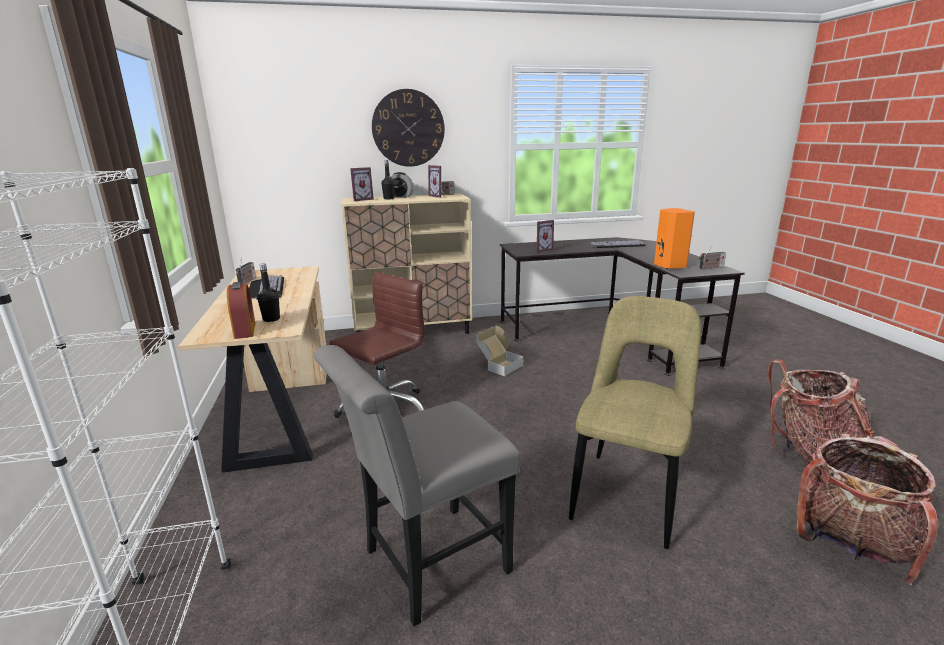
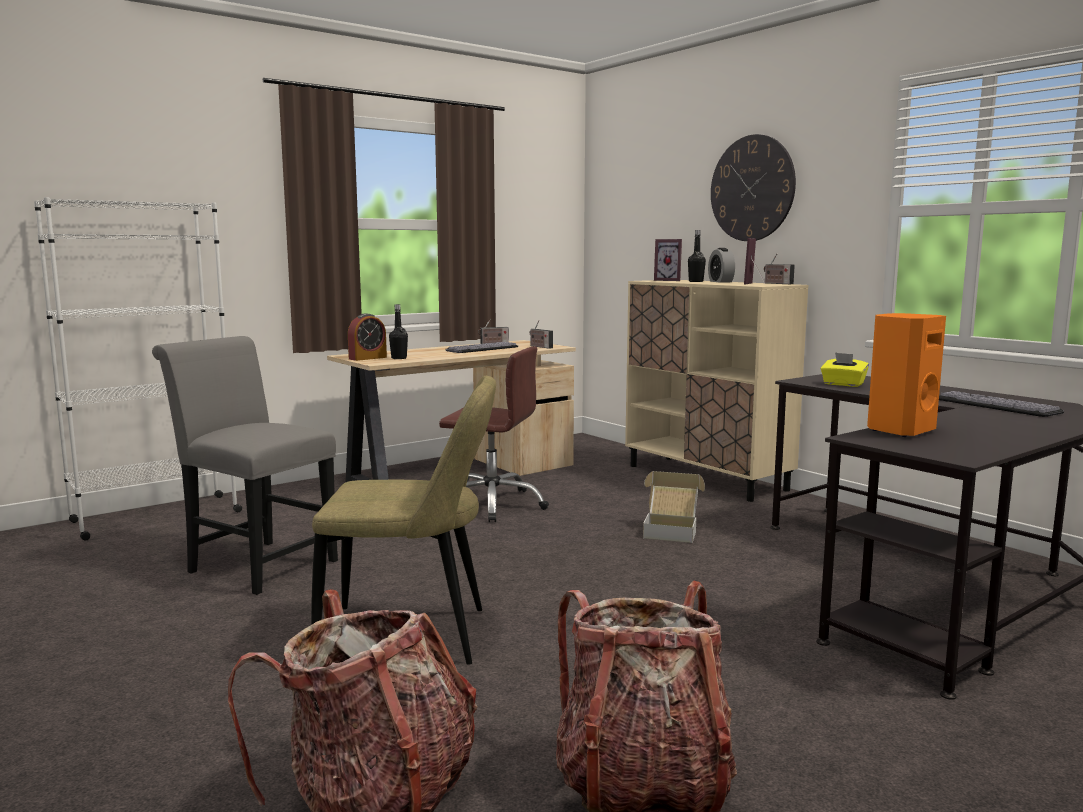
camera: 65 degrees right, 10 degrees down
(541, 250) = (843, 384): picture frame -> yellow tissue box
(710, 268) = (953, 449): radio -> radio (540, 347)

